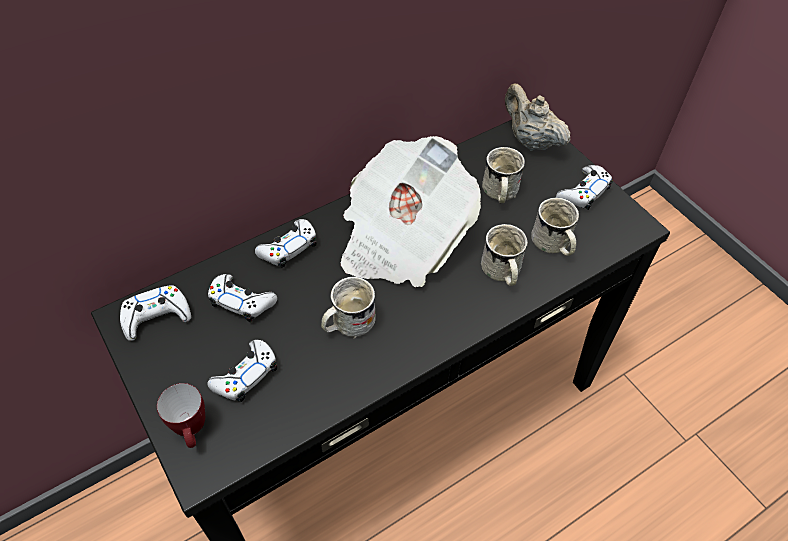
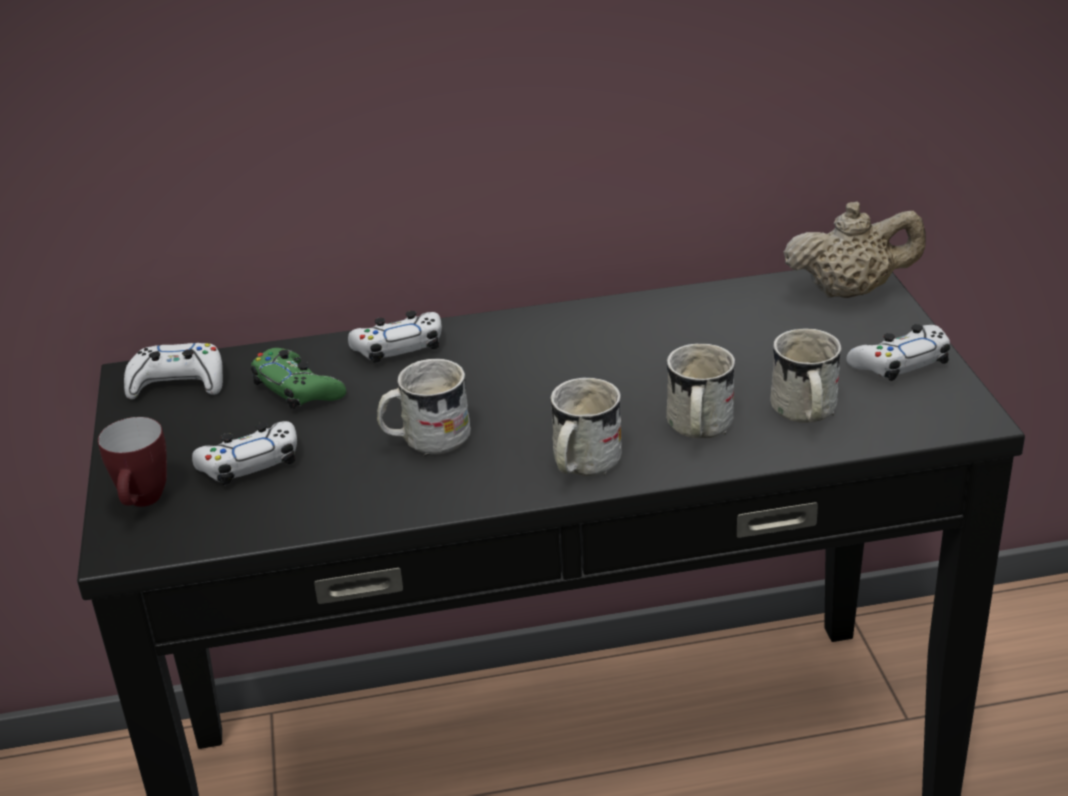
camera: 25 degrees right, 20 degrees down
(242, 301) = (297, 389): white game controller -> green game controller
(402, 238) = (570, 364): newspaper -> none
(499, 194) = (756, 342): white mug -> white mug (581, 465)
(530, 141) = (850, 291): beige teapot -> beige teapot turned 105 degrees clockwise

